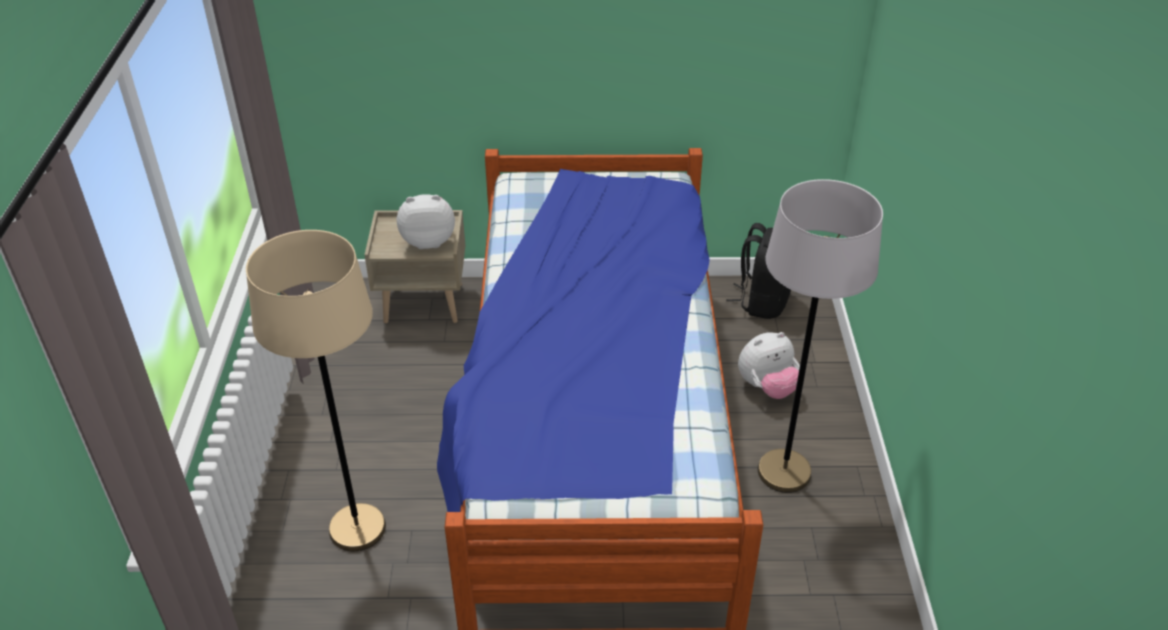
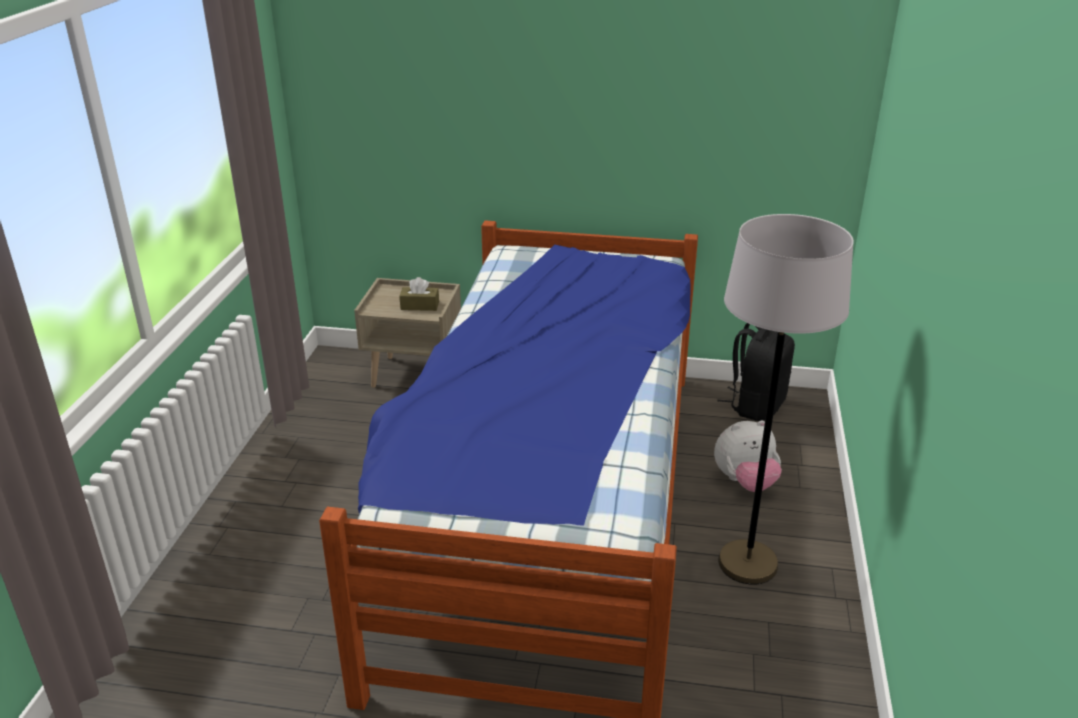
camera: 10 degrees right, 10 degrees down
(357, 528) = (283, 562): beige floor lamp -> none
(428, 240) = (419, 306): plush toy -> brown tissue box

